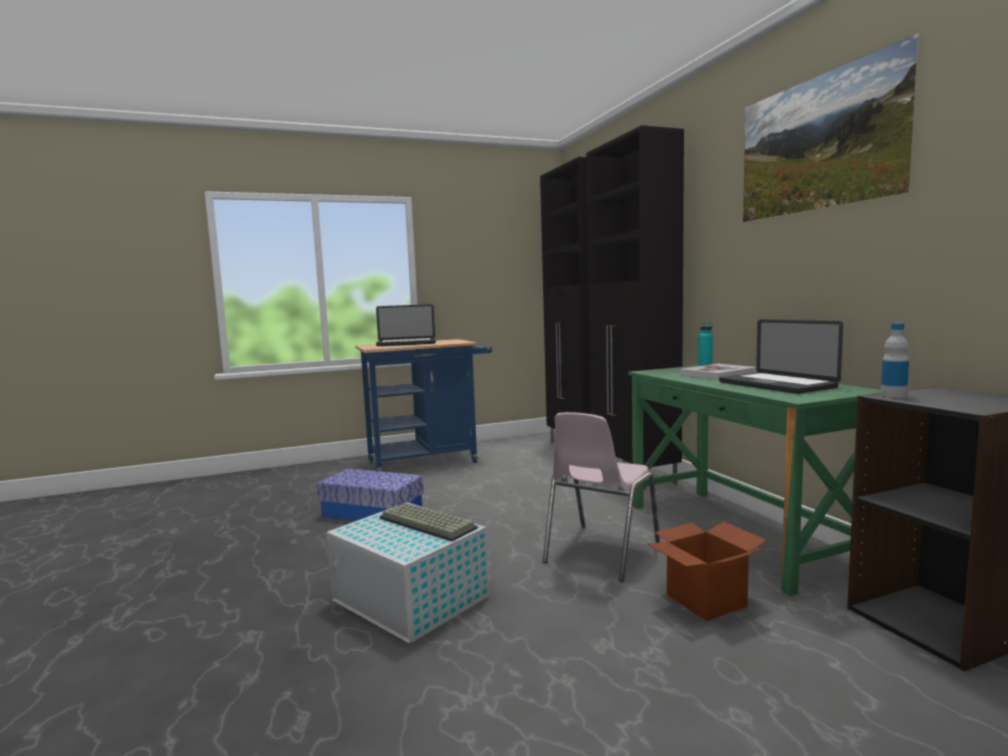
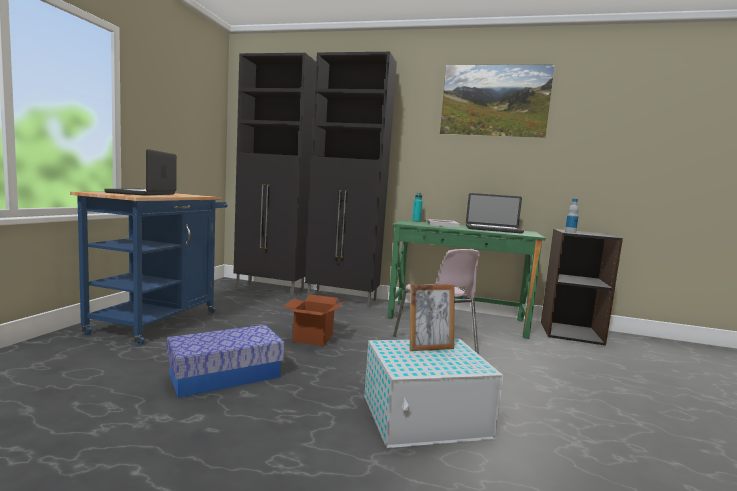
camera: 55 degrees left, 0 degrees up
(406, 343) = (143, 193): laptop -> laptop turned 150 degrees clockwise
(429, 523) = (429, 347): keyboard -> picture frame
(706, 601) = (518, 352): cardboard box -> cardboard box (313, 338)

